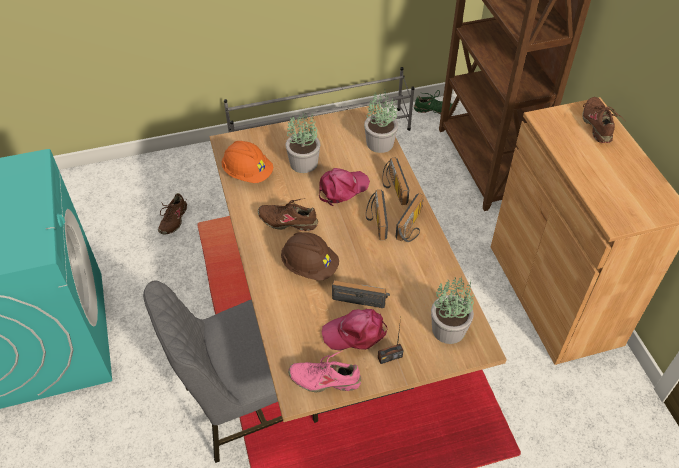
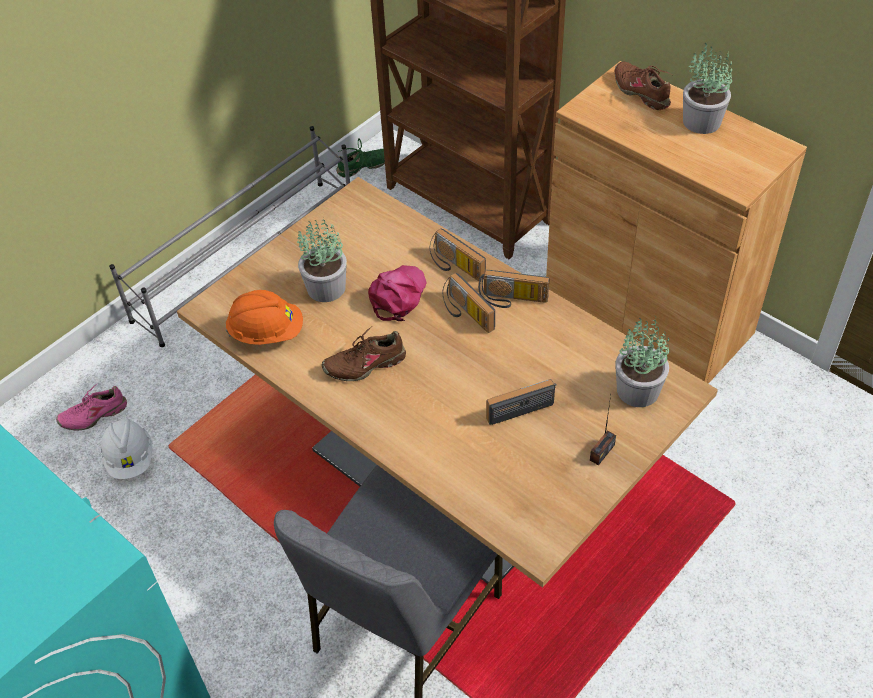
camera: 30 degrees left, 0 degrees up
(173, 220) = (130, 458): brown shoe -> white hard hat
(310, 266) = (433, 402): brown hard hat -> none
(325, 379) = (553, 514): pink shoe -> pink shoe (94, 414)
(355, 333) = (545, 447): pink cap -> none
(379, 143) = (397, 222): potted plant -> potted plant (700, 121)
(412, 227) = (512, 300): radio -> radio turned 105 degrees clockwise

